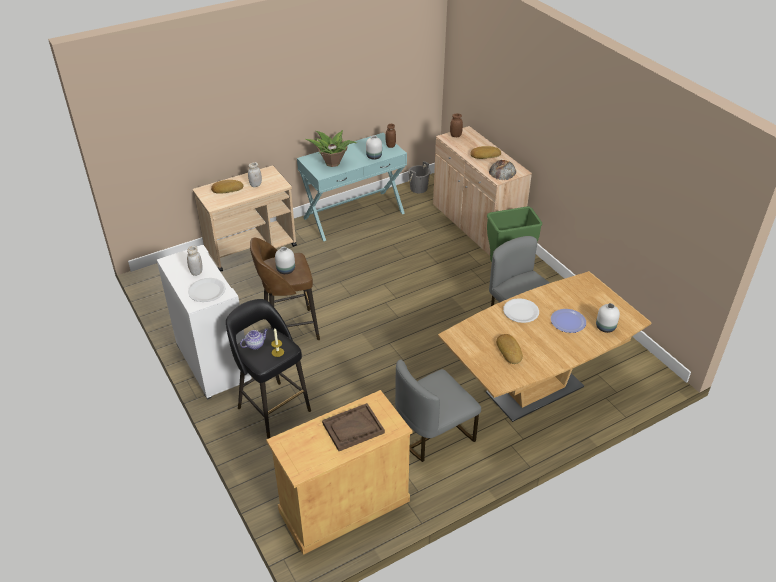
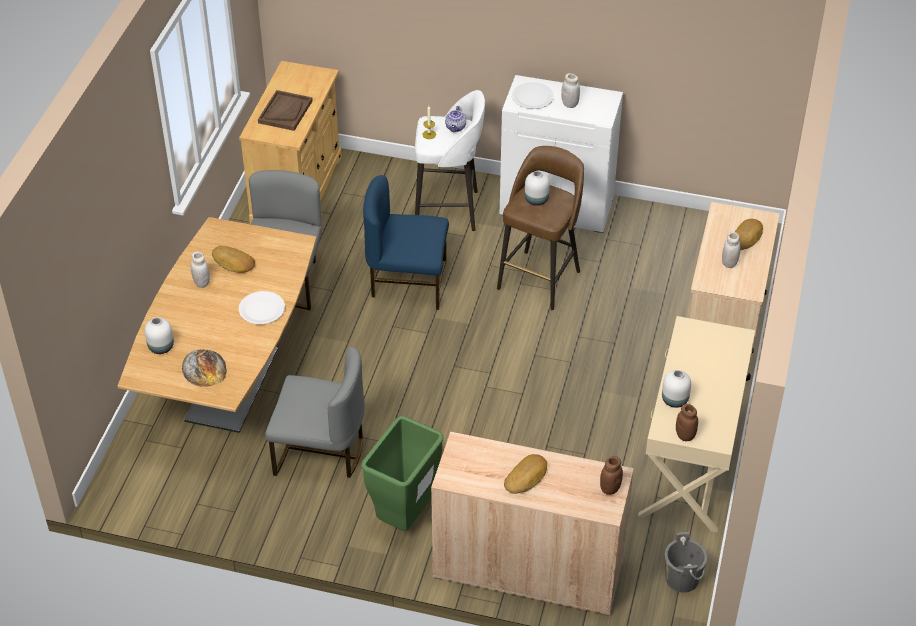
camera: 135 degrees right, 5 degrees up
(273, 408) = (449, 210): black stool -> white stool
(332, 162) = (705, 353): potted plant -> none
(354, 215) = (691, 463): turquoise console table -> beige console table
(361, 379) = (408, 282): none -> blue chair
(502, 171) = (470, 462): bread -> bread (204, 368)
(543, 351) = (201, 283): none -> white jar
(568, 321) = (204, 329): plate -> none

